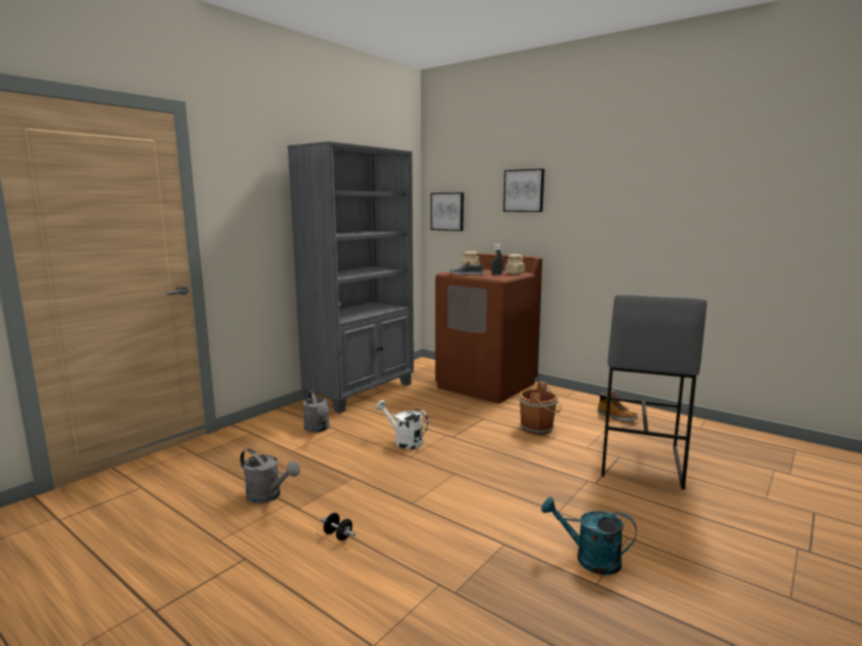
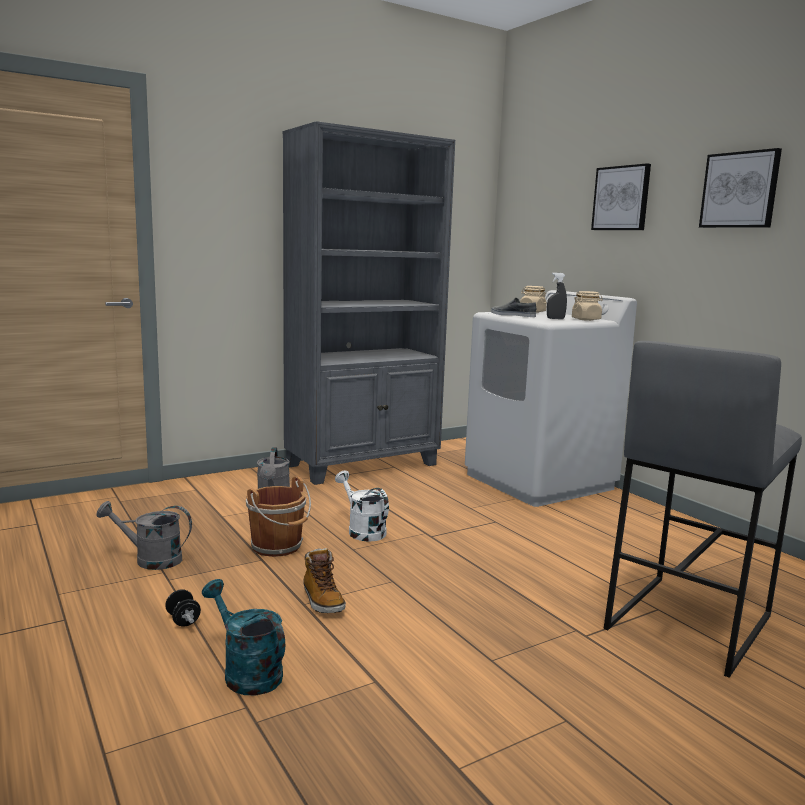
camera: 20 degrees right, 0 degrees up
(268, 496) = (150, 560): grey watering can -> grey watering can turned 135 degrees clockwise
(447, 211) = (524, 230): picture -> picture (740, 190)
(487, 385) = (539, 482): brown washing machine -> white washing machine
(538, 428) = (565, 547): brown bucket -> brown bucket (278, 547)
(589, 558) = (479, 732): turquoise watering can -> turquoise watering can (246, 672)
(616, 417) = (705, 555): boot -> boot (322, 600)

